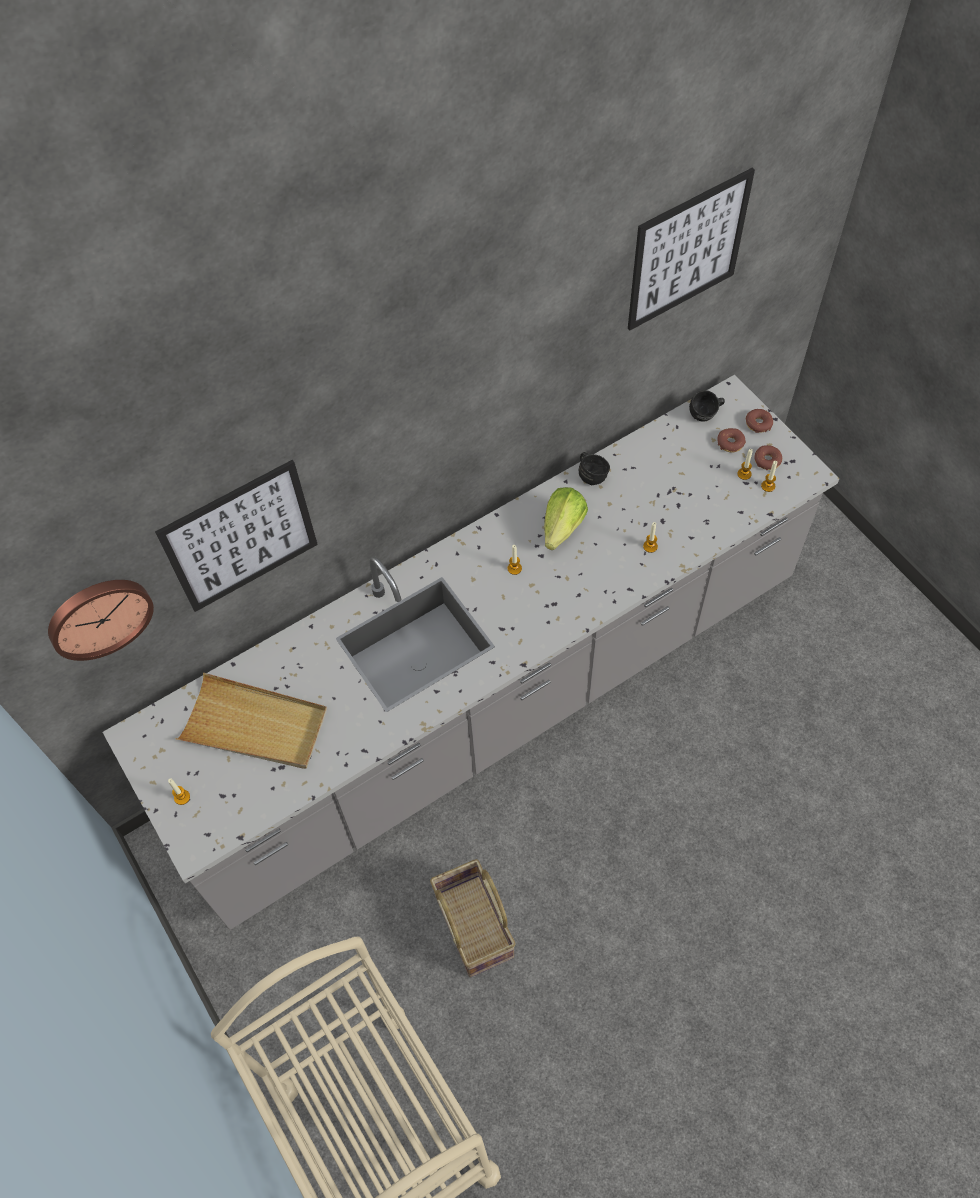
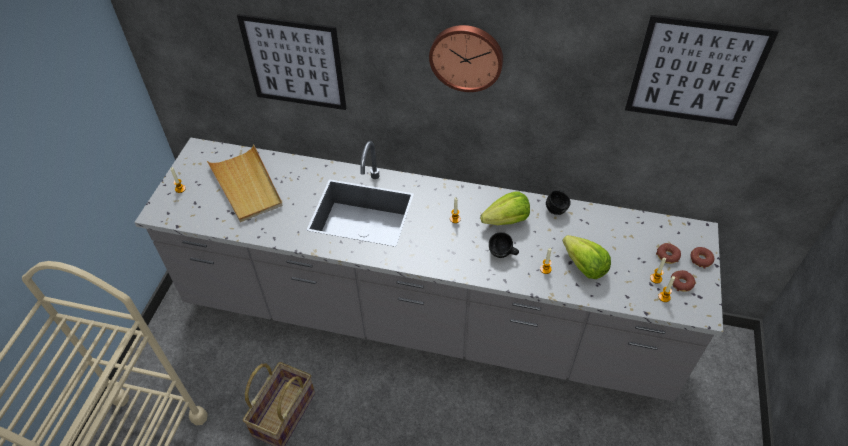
camera: 45 degrees right, 10 degrees down
(99, 616) = (198, 51): wall clock -> wall clock (466, 57)
(677, 514) = (583, 266): none -> lettuce
(706, 415) = (670, 230): black mug -> black mug (502, 254)

